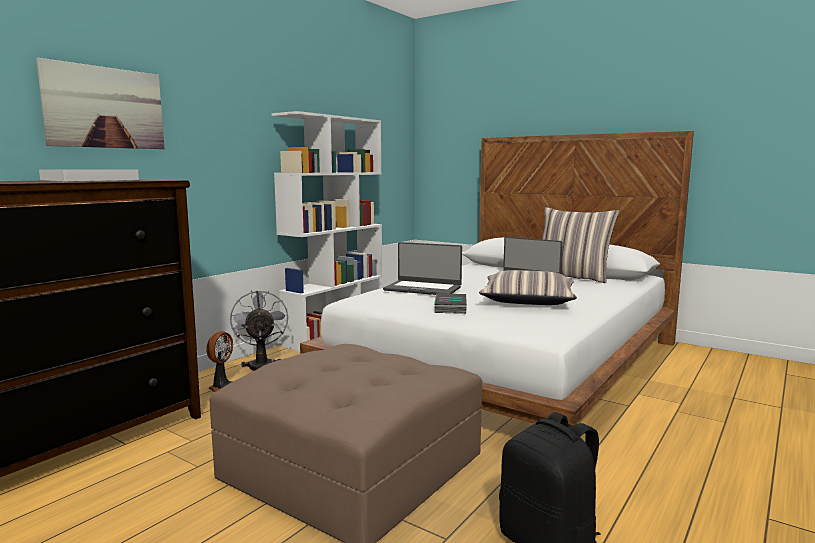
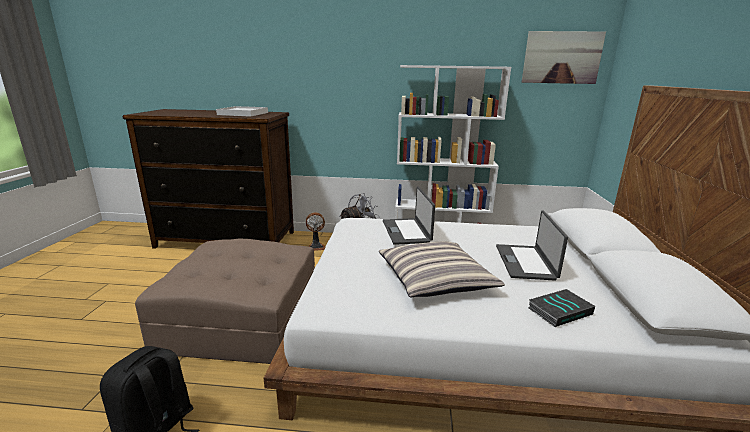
camera: 60 degrees right, 10 degrees up
(105, 108) = (281, 70): picture -> picture (562, 57)
(449, 307) = (366, 253): book -> book (559, 310)
(572, 277) = (594, 287): pillow -> none

